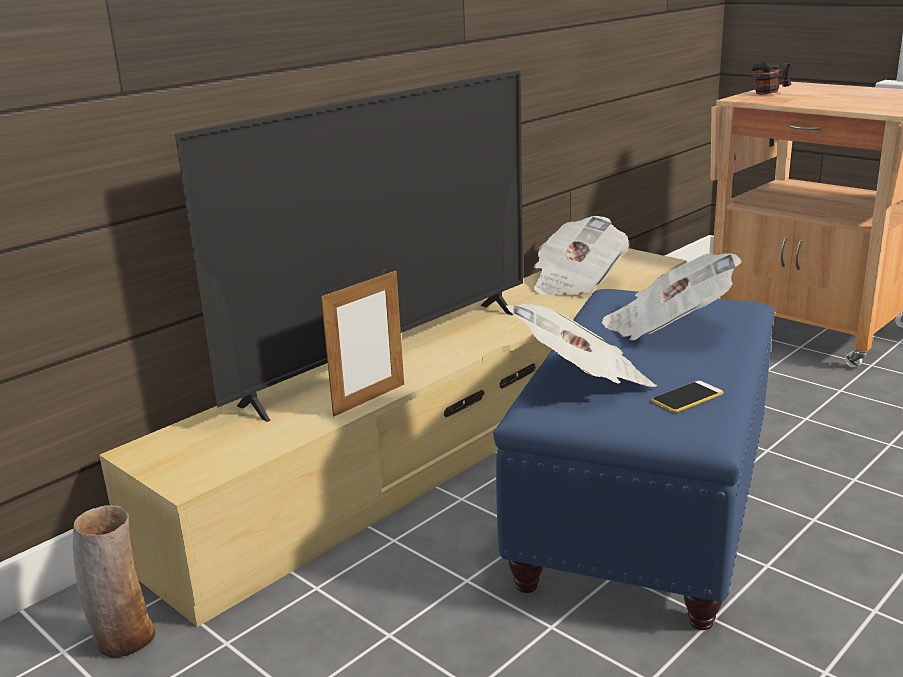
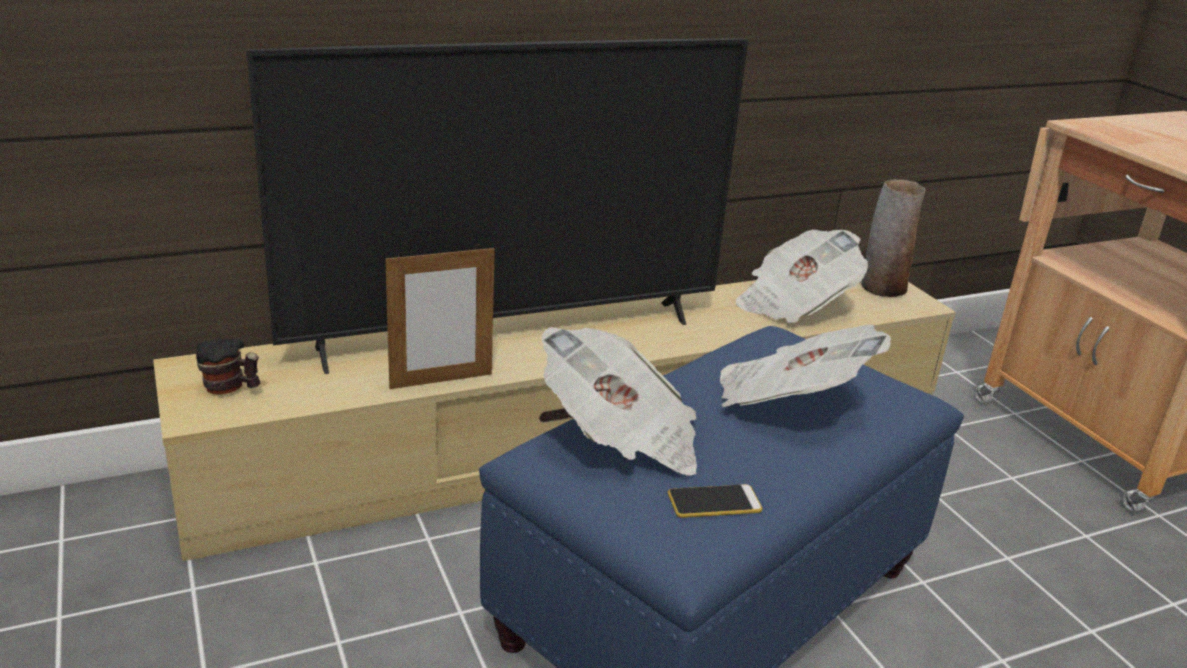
camera: 20 degrees right, 5 degrees up
(123, 640) = (114, 549): vase -> vase (882, 288)
(770, 93) = (1134, 125): mug -> mug (230, 389)

